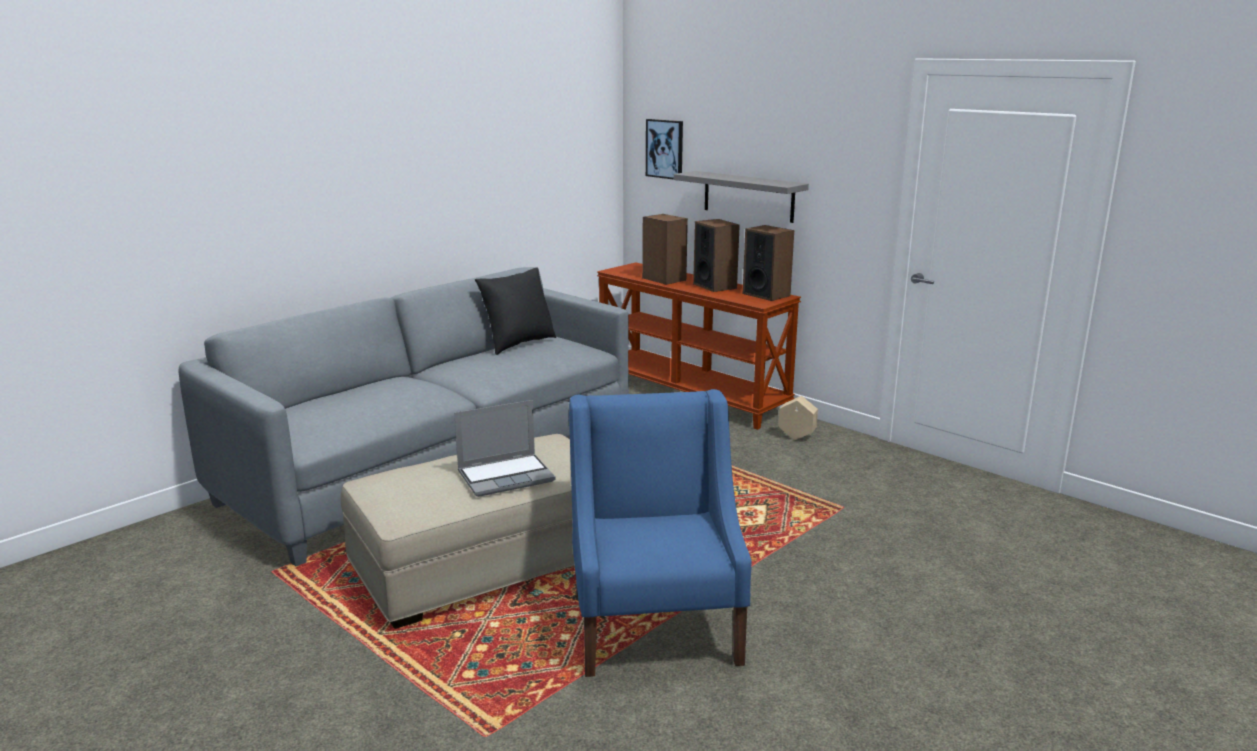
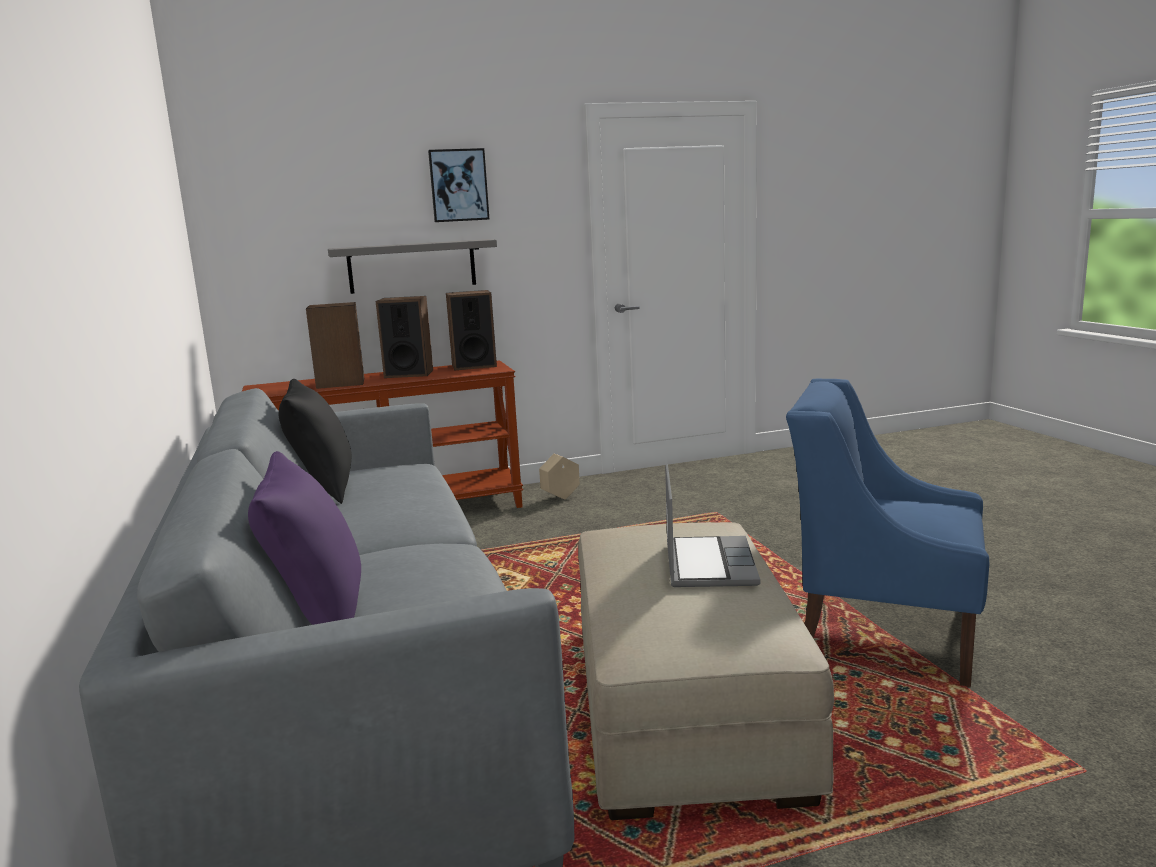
camera: 60 degrees left, 5 degrees down
(333, 394) = (318, 619): none -> purple pillow
(665, 149) = (271, 228): picture -> picture (458, 185)

